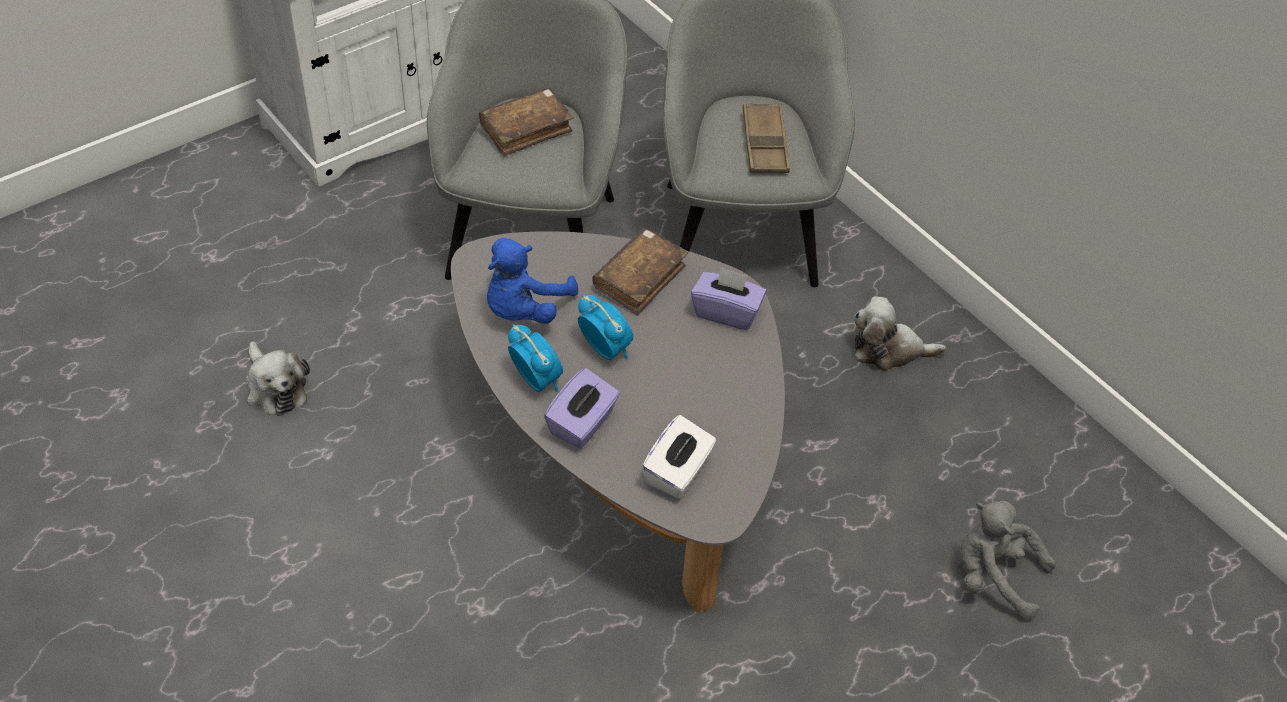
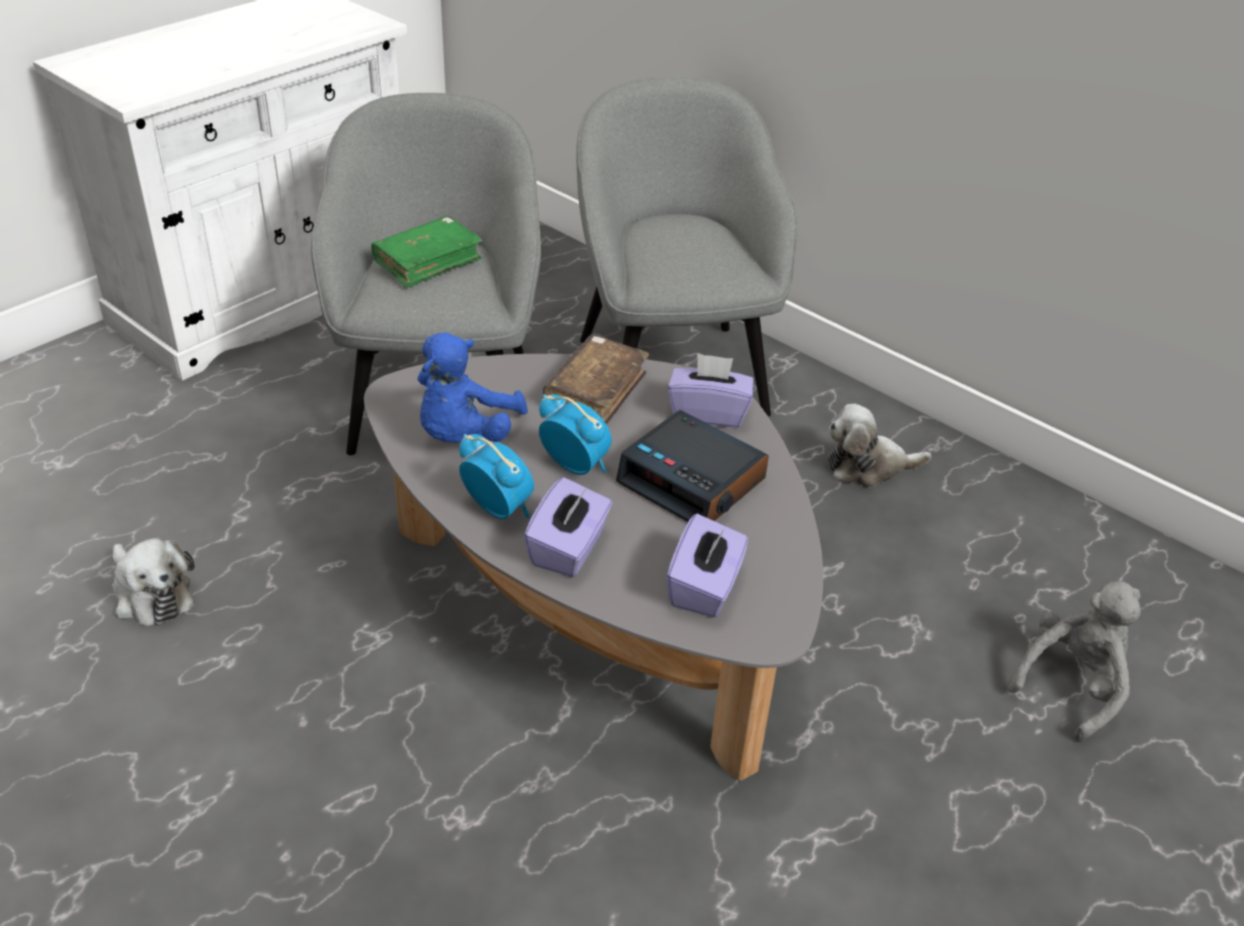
camera: 10 degrees left, 10 degrees down
(526, 129) = (427, 262): brown book -> green book
(678, 472) = (705, 588): white tissue box -> purple tissue box
(695, 376) = (693, 481): none -> alarm clock
(764, 144) = (700, 251): brown tray -> none
(993, 577) = (1071, 685): grey plush toy -> grey plush toy turned 120 degrees clockwise

